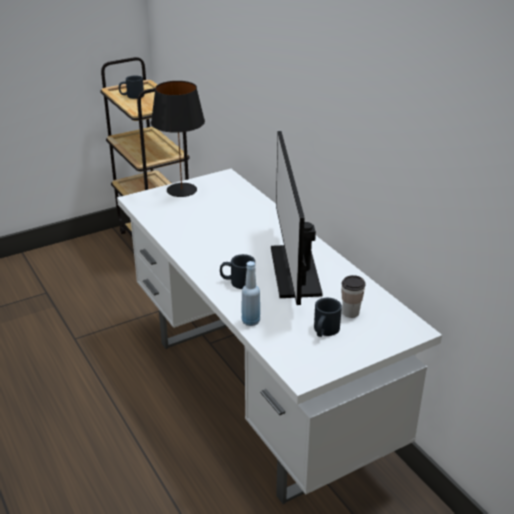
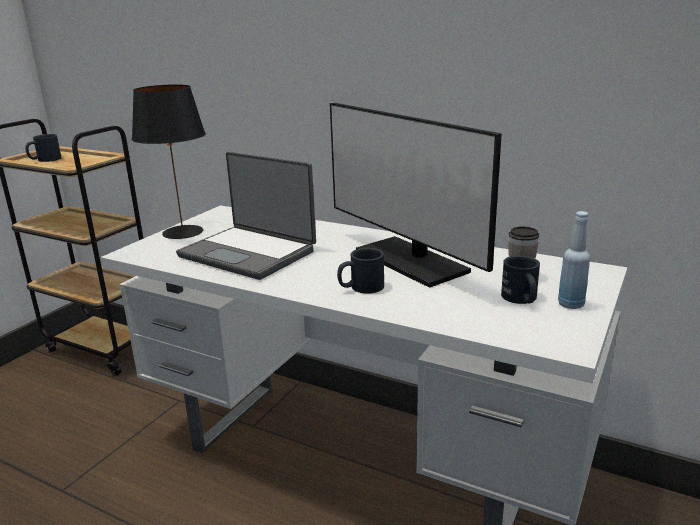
camera: 30 degrees left, 10 degrees down
(203, 225) = (249, 253): none -> laptop
(250, 321) = (430, 317): blue bottle -> blue bottle (571, 304)

